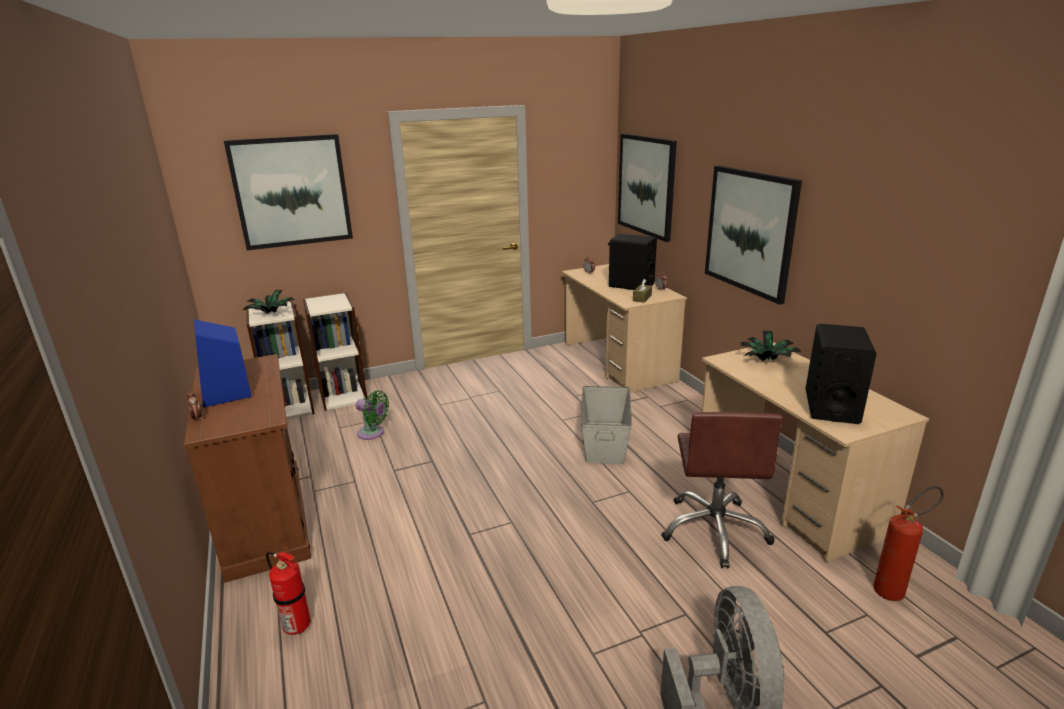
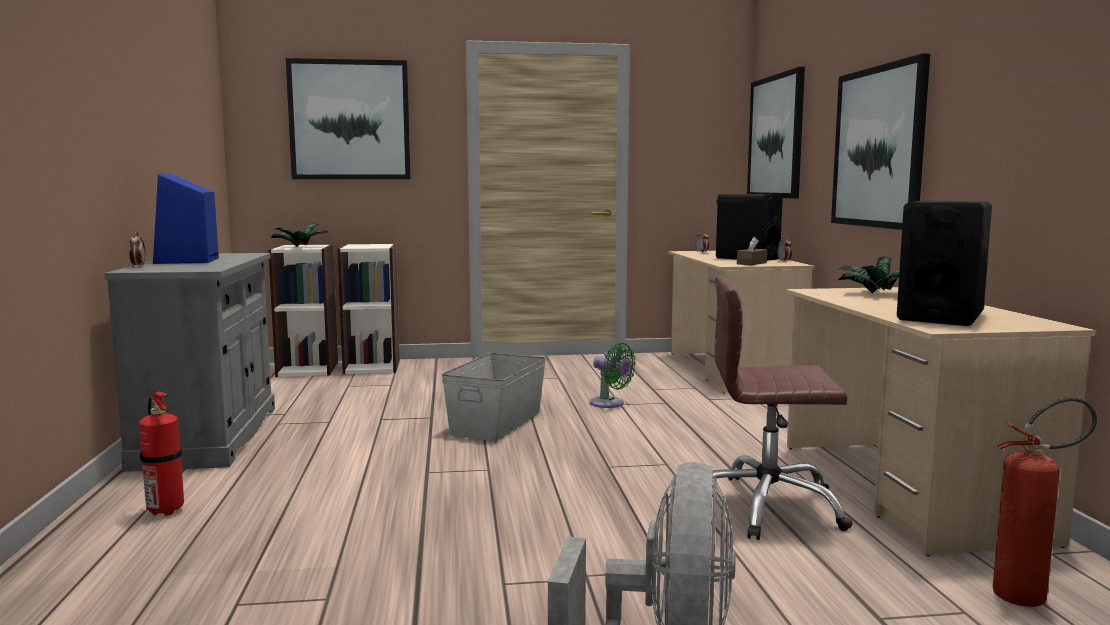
camera: 15 degrees right, 15 degrees down
(266, 519) = (209, 436): brown cabinet -> grey cabinet
(373, 433) = (381, 393): green fan -> green fan (610, 404)
(605, 441) = (665, 424): grey storage box -> grey storage box (497, 423)
(715, 530) = (766, 508): brown office chair -> brown office chair turned 75 degrees clockwise

